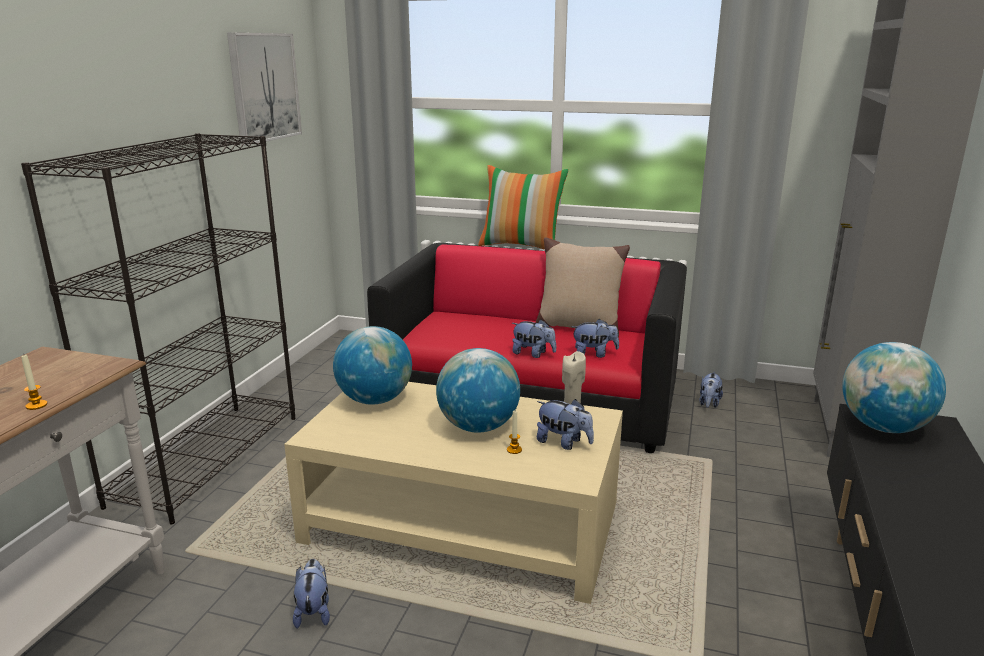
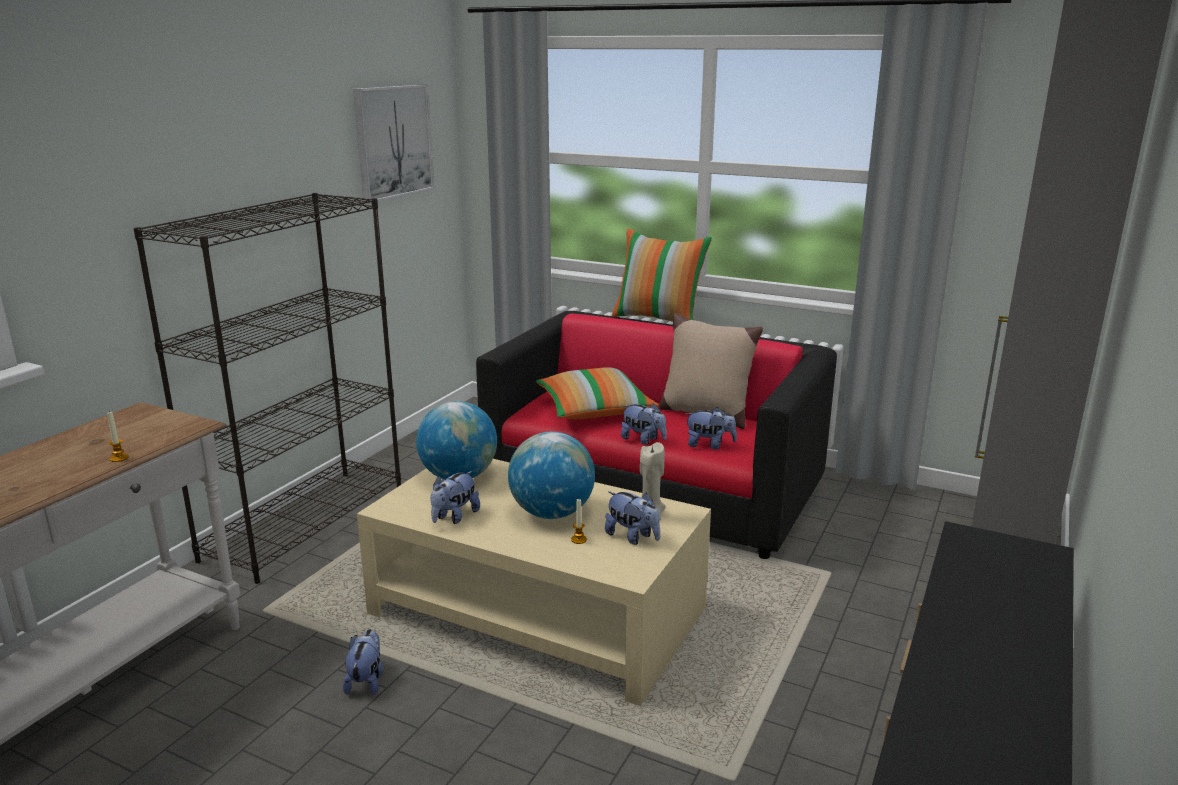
camera: 10 degrees right, 0 degrees up
(478, 330) = (594, 410): none -> pillow
(709, 403) = (854, 510): plush toy -> plush toy (454, 517)
(884, 427) = (980, 551): globe -> none

